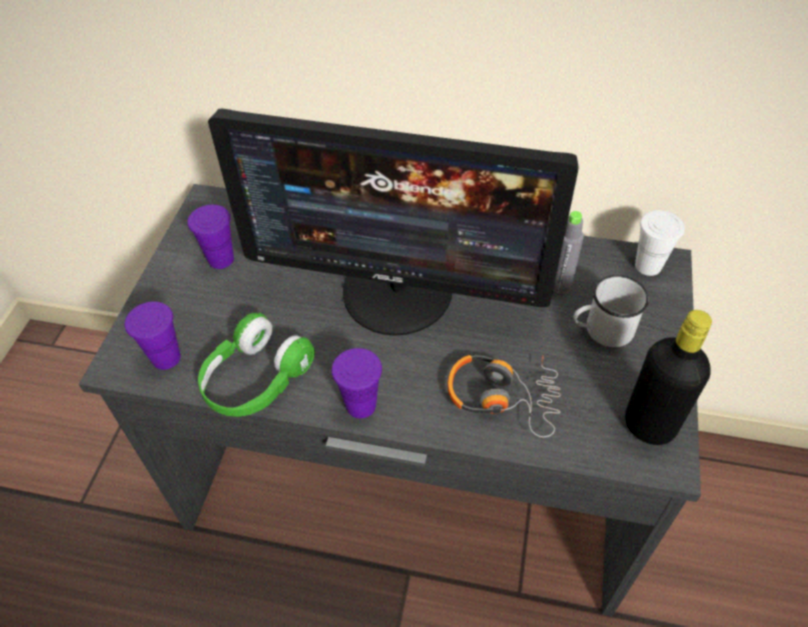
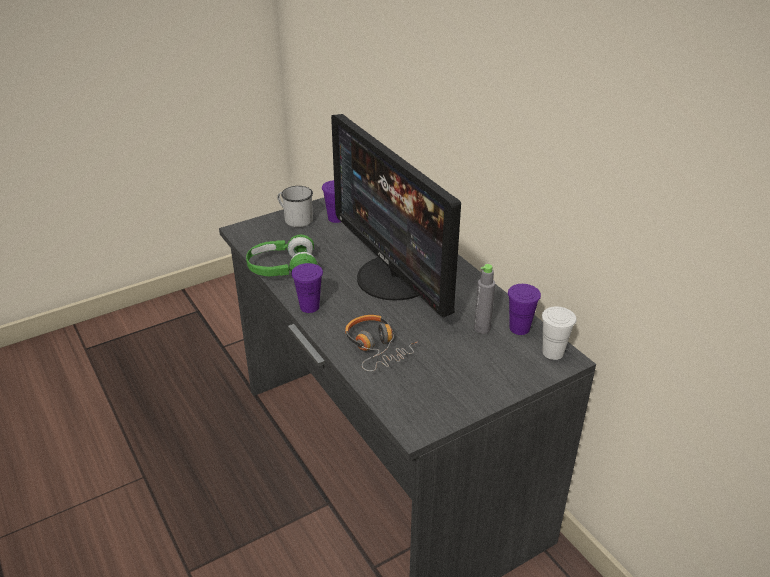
camera: 45 degrees right, 15 degrees down
(166, 358) = (261, 239): purple cup -> purple cup (519, 328)
(602, 330) = (474, 359): white mug -> white mug (295, 218)
(649, 425) = (430, 410): black bottle -> none

